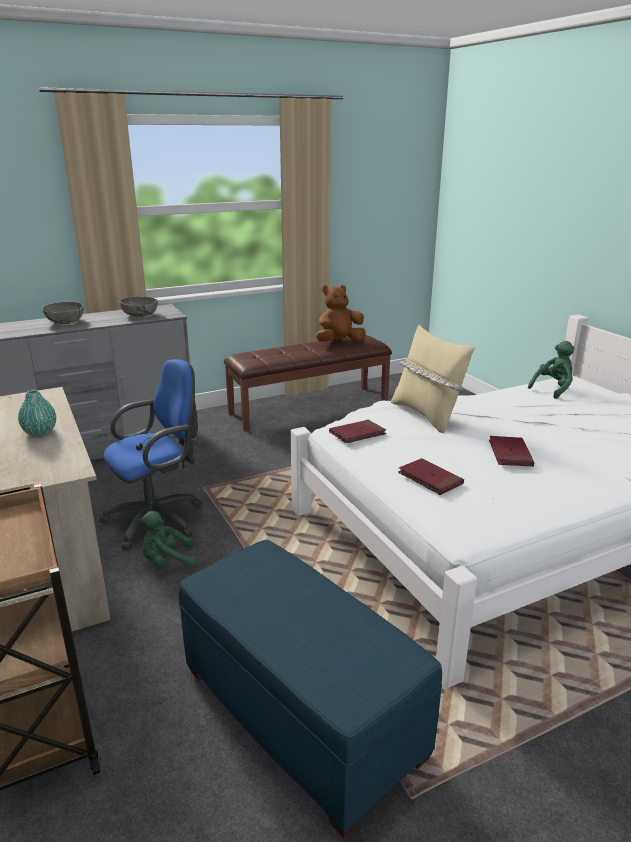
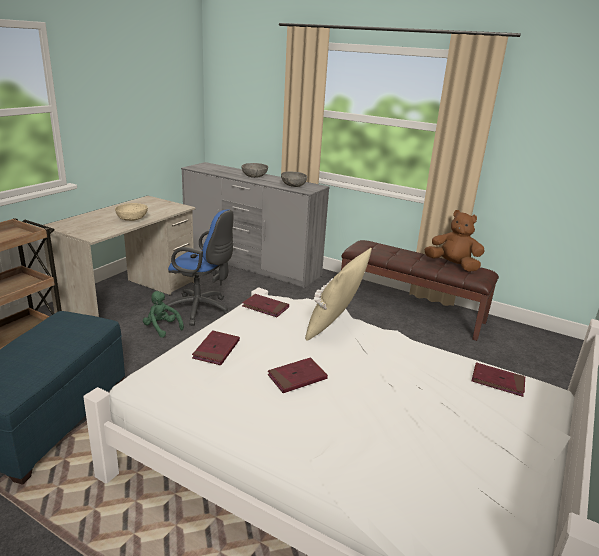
camera: 55 degrees right, 0 degrees up
(40, 432) = (132, 219): turquoise vase -> beige bowl
(553, 389) = (497, 381): green plush toy -> red book

